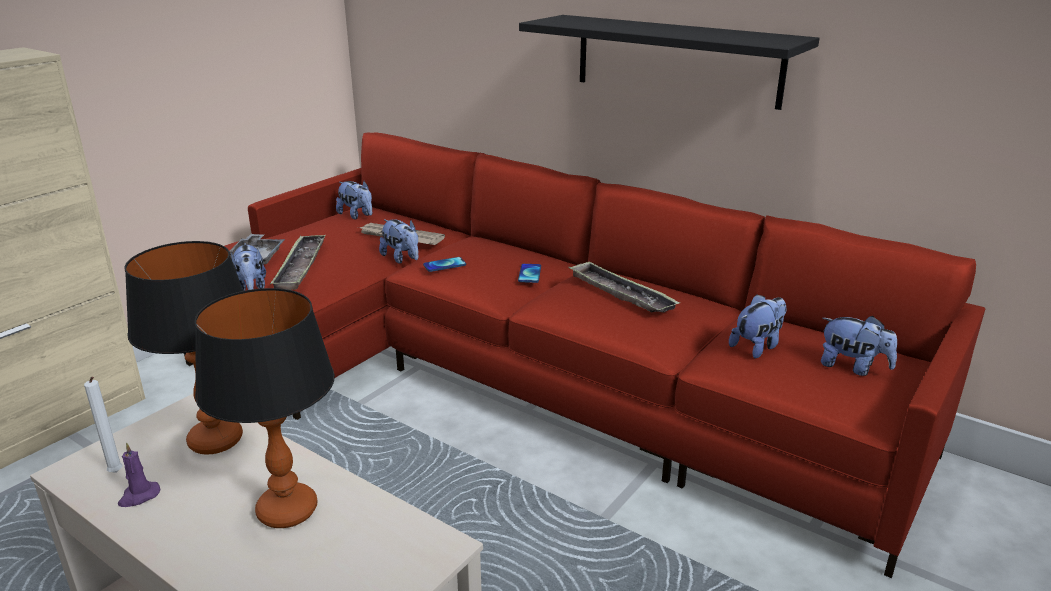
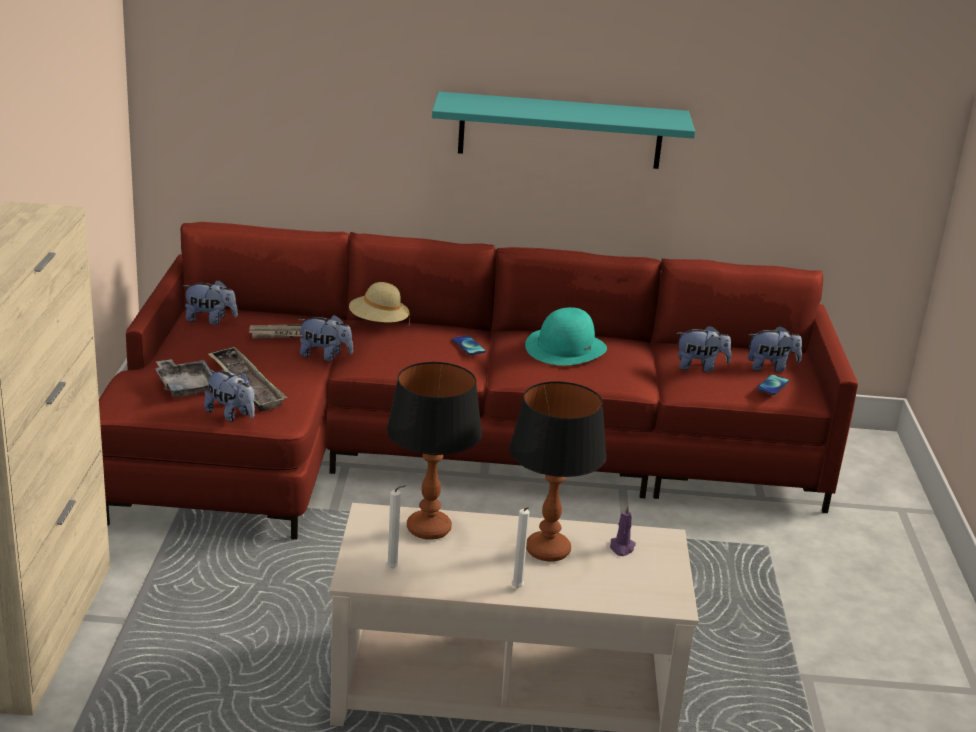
camera: 35 degrees left, 0 degrees up
(139, 496) = (436, 575): purple candle -> purple candle (622, 548)
(185, 548) = (517, 589): none -> white candle
(444, 265) = (386, 353): phone -> phone (772, 385)
(478, 240) = (378, 323): none -> beige hat
(620, 294) = (565, 347): tray -> turquoise hat
(676, 60) = (560, 130): black shelf -> turquoise shelf
(757, 346) = (700, 367): plush toy -> plush toy turned 75 degrees clockwise

